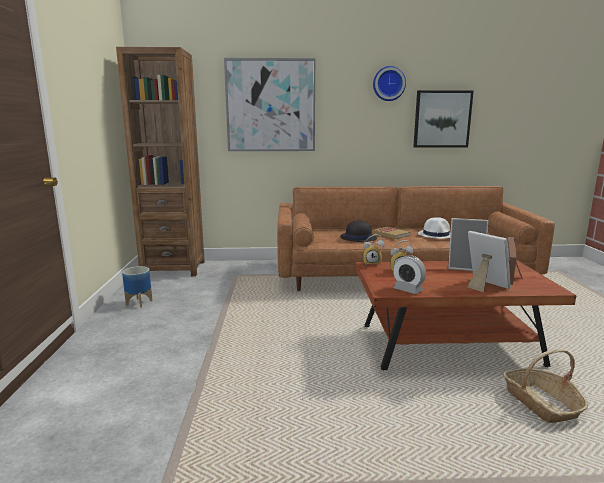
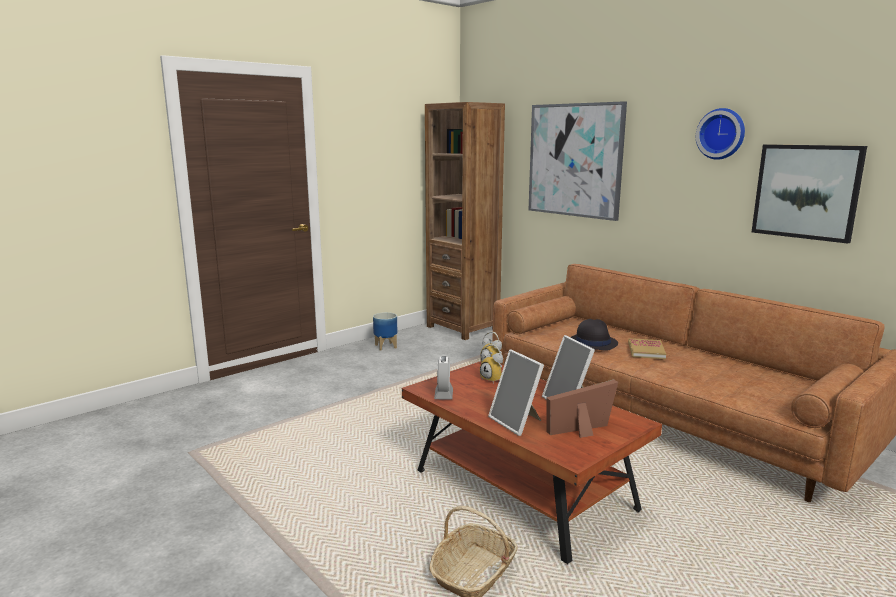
camera: 50 degrees right, 0 degrees up
(436, 235) = (704, 369): white hat -> none
(484, 286) = (517, 422): picture frame -> picture frame turned 135 degrees clockwise

